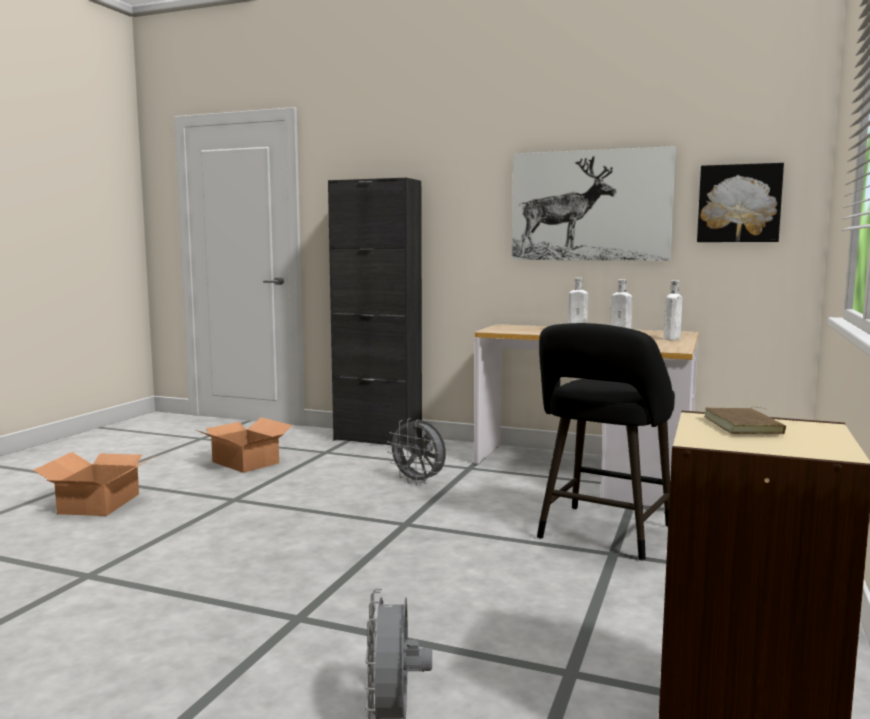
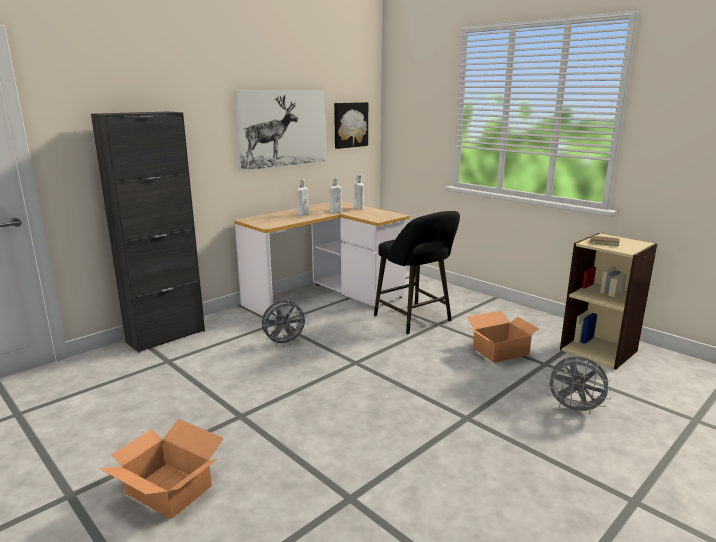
camera: 65 degrees left, 10 degrees up
(245, 463) = (145, 399): cardboard box -> cardboard box (501, 351)

